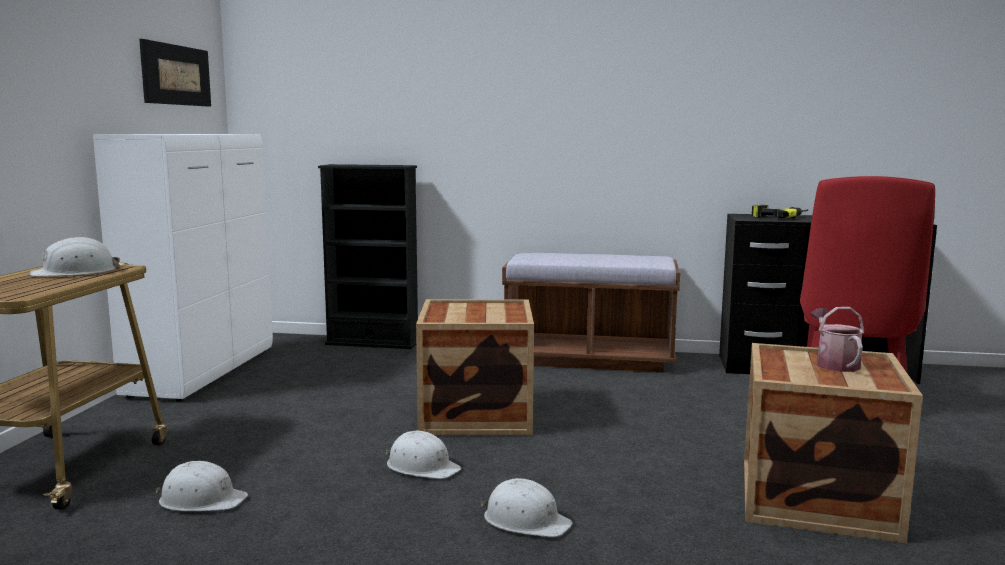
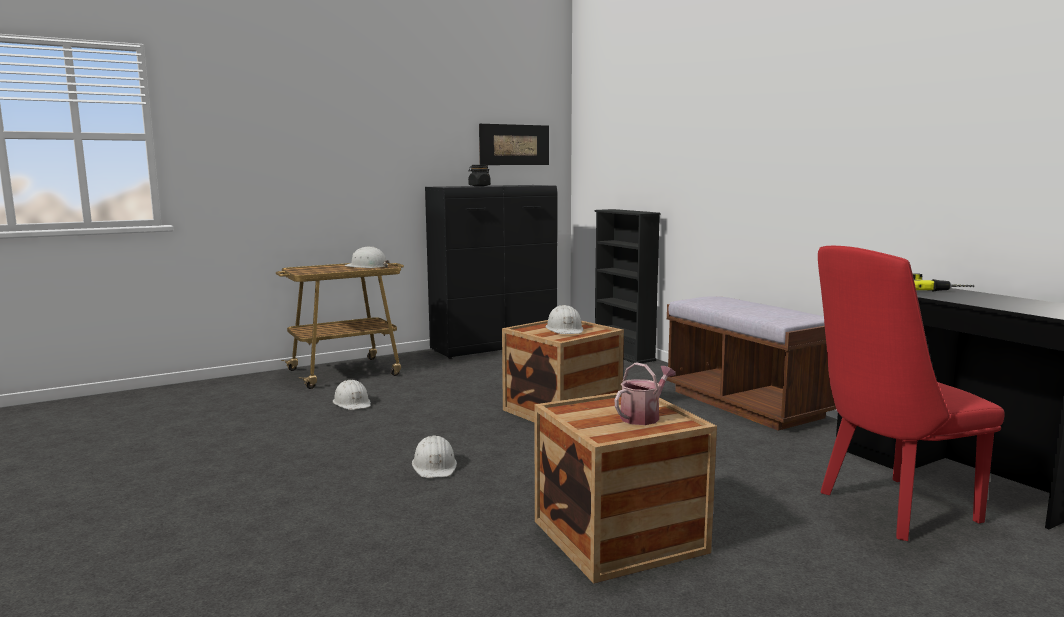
camera: 50 degrees right, 0 degrees up
(183, 134) = (479, 186): none -> black jar
(203, 371) = (495, 347): white cabinet -> black cabinet
(422, 467) = (462, 424): white hard hat -> white hard hat (565, 329)

